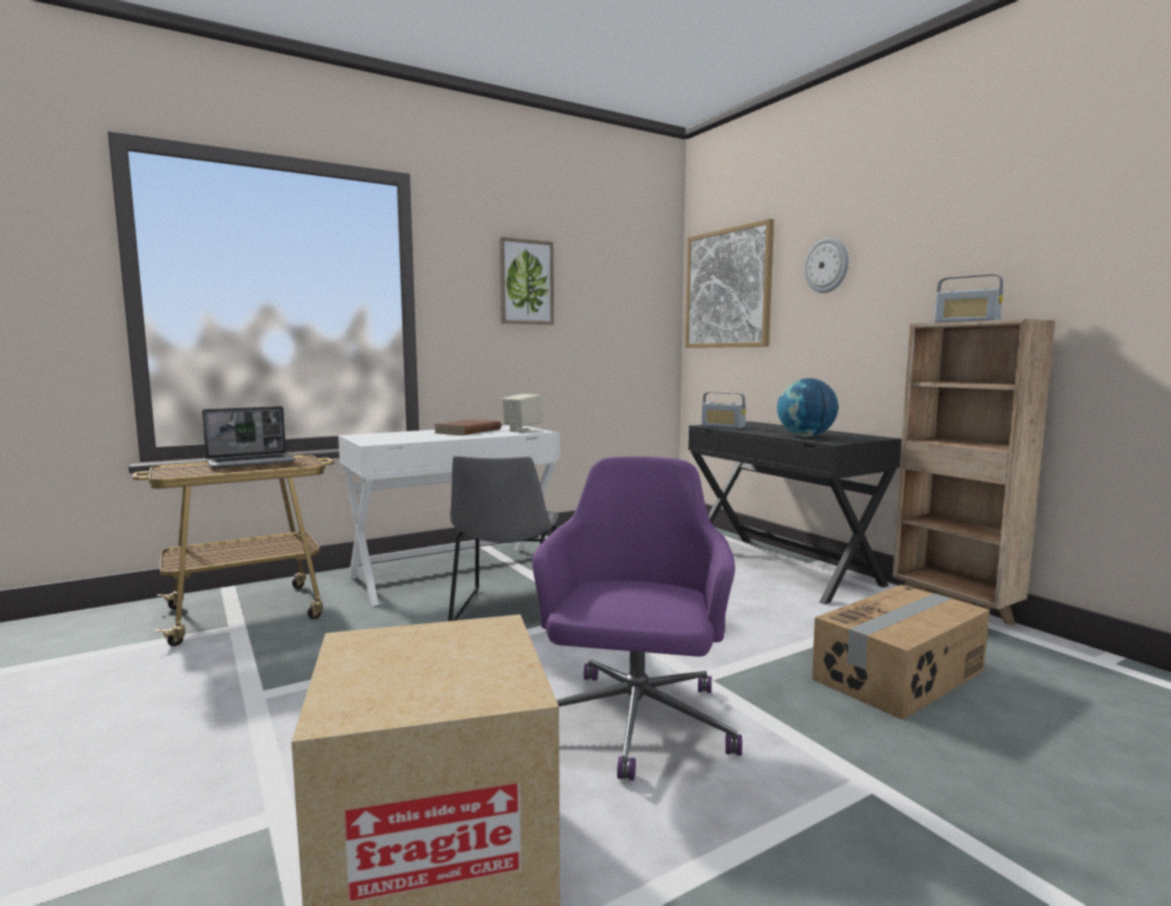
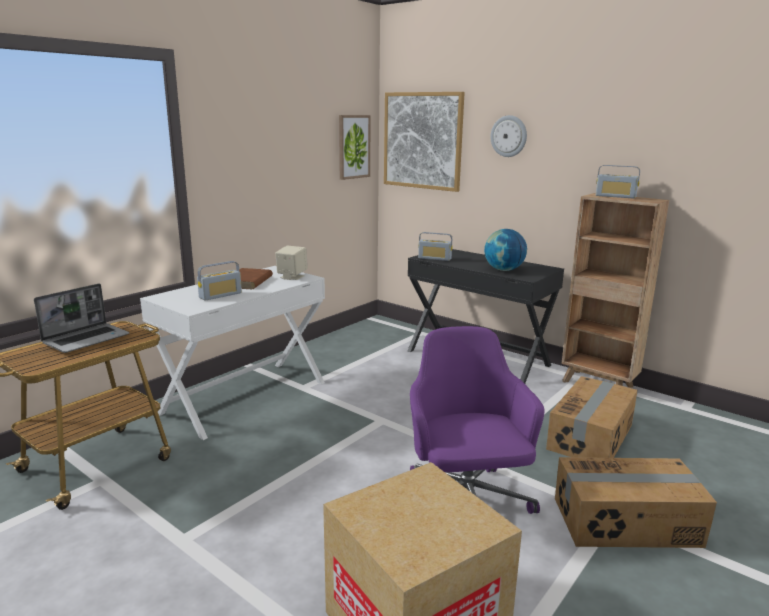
camera: 20 degrees left, 10 degrees up
(420, 437) = (220, 295): none -> radio
(507, 612) = (316, 428): grey chair -> none
(526, 282) = (268, 141): picture -> picture (353, 147)
(892, 799) = (626, 522): none -> cardboard box

